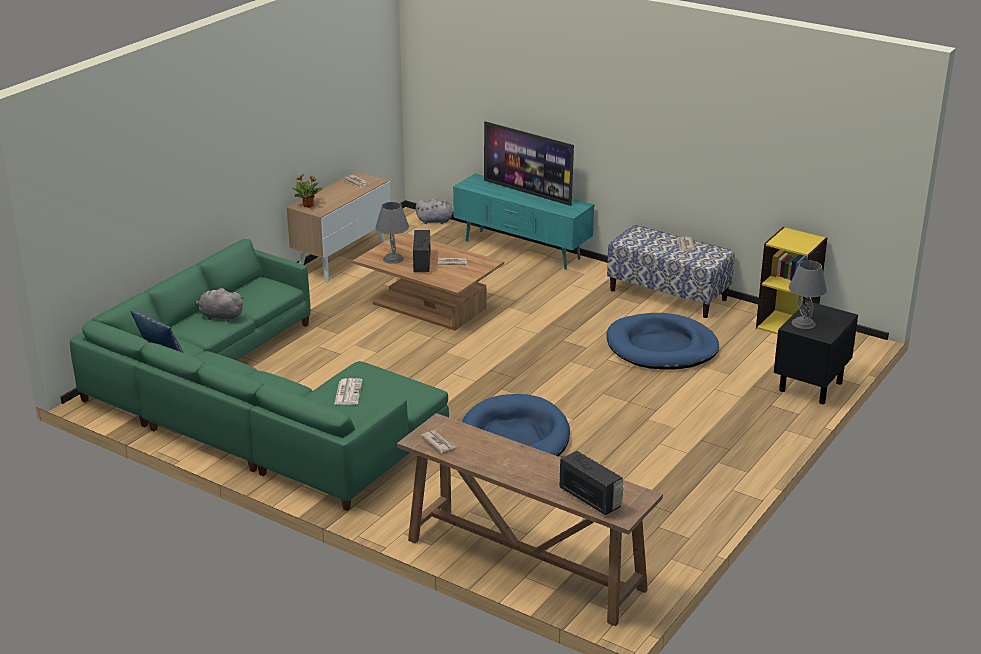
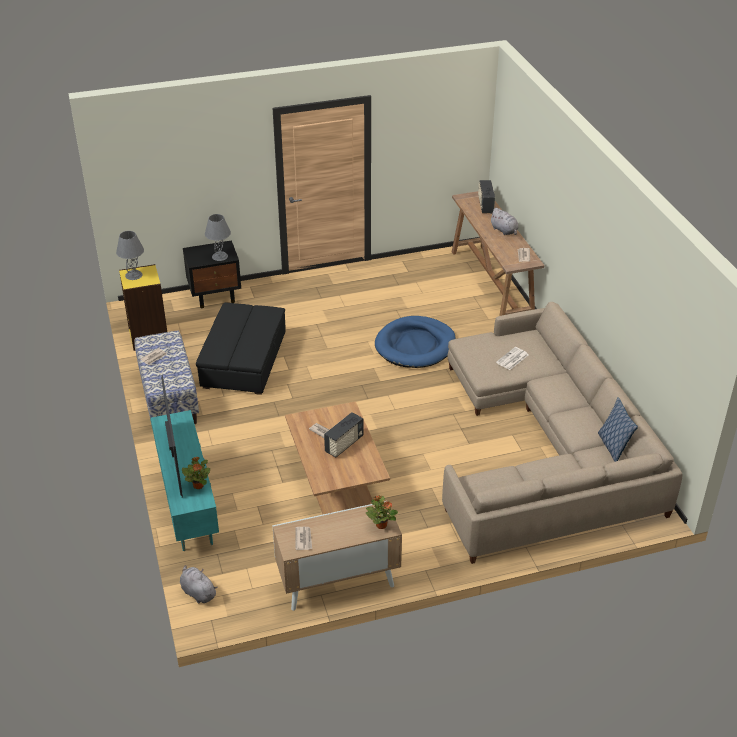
camera: 140 degrees left, 10 degrees up
(220, 316) = (542, 473): grey plush toy -> grey plush toy (504, 231)
(255, 405) = (547, 448): green sofa -> beige sofa
(393, 258) = (358, 461): grey table lamp -> grey table lamp (134, 275)
(484, 189) = (198, 485): none -> potted plant
(661, 347) = (244, 360): blue dog bed -> black ottoman

